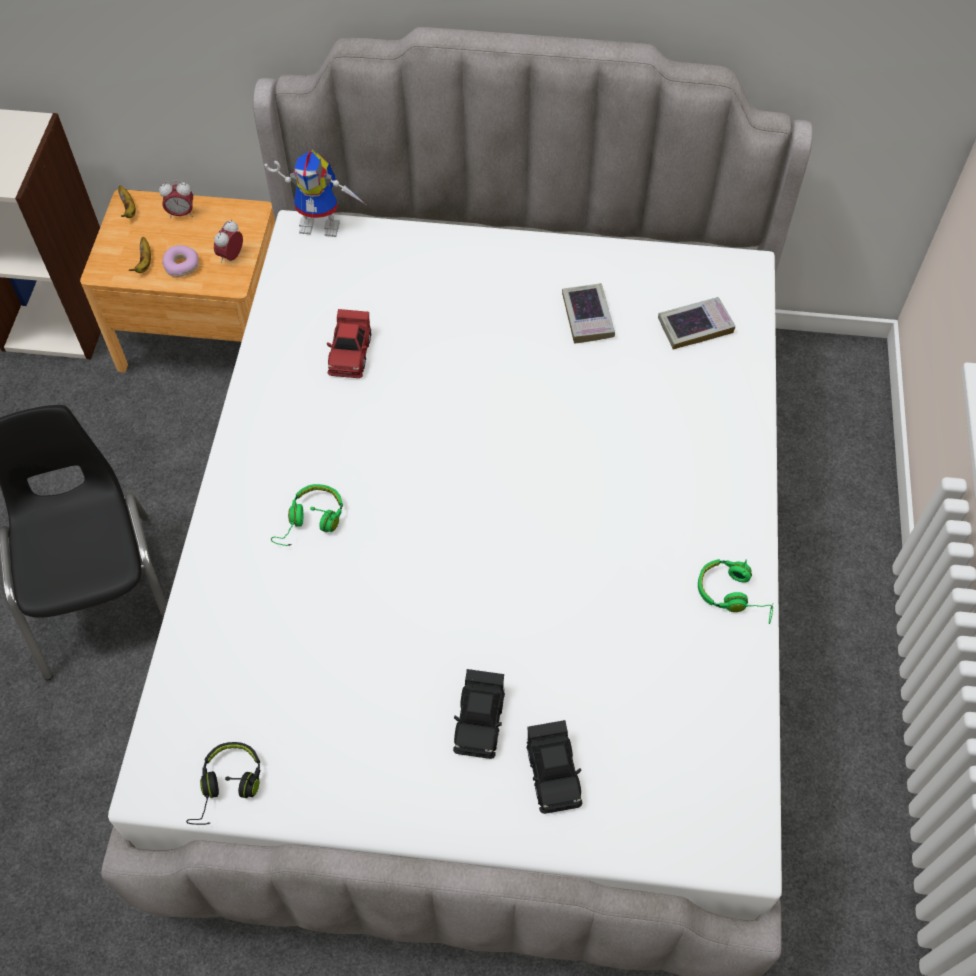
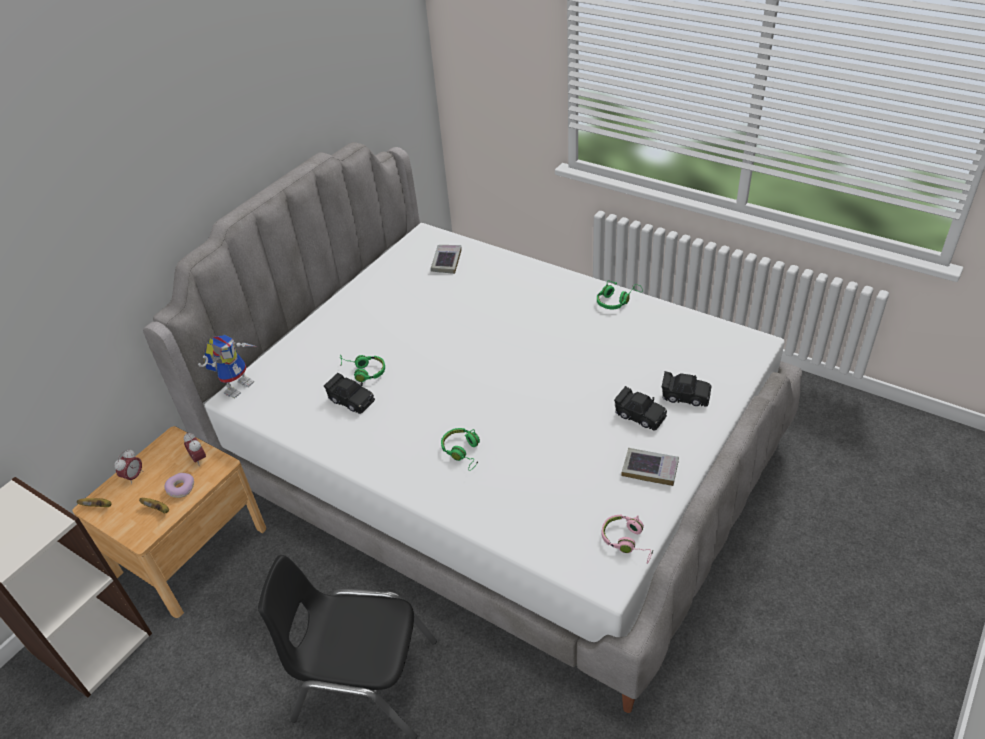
camera: 60 degrees left, 15 degrees down
(227, 787) = (628, 541): black headphones -> pink headphones
(350, 353) = (351, 400): red toy car -> black toy car
(409, 340) = (363, 371): none -> green headphones
(587, 317) = (408, 296): book -> book (650, 469)

